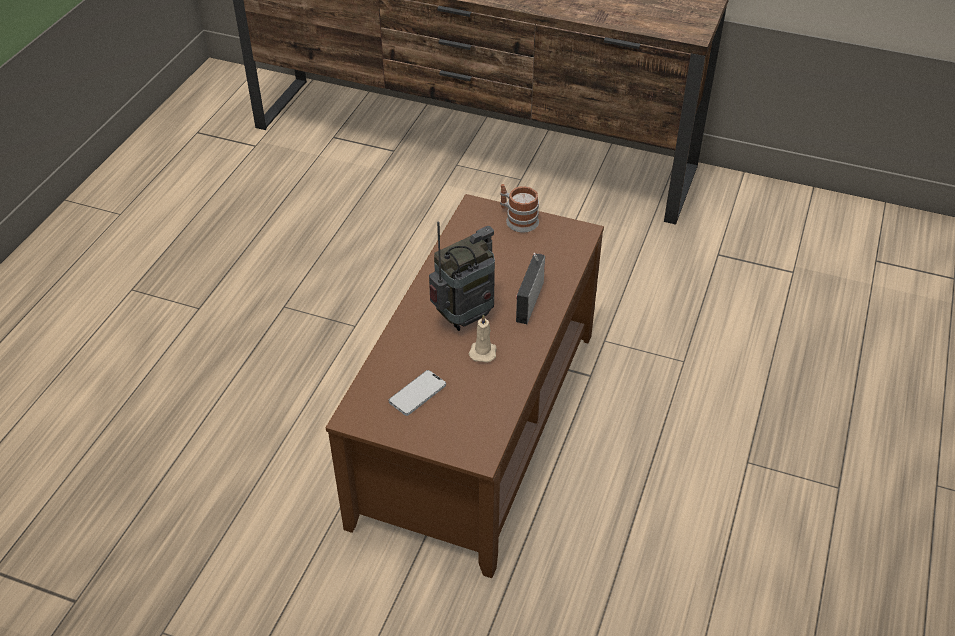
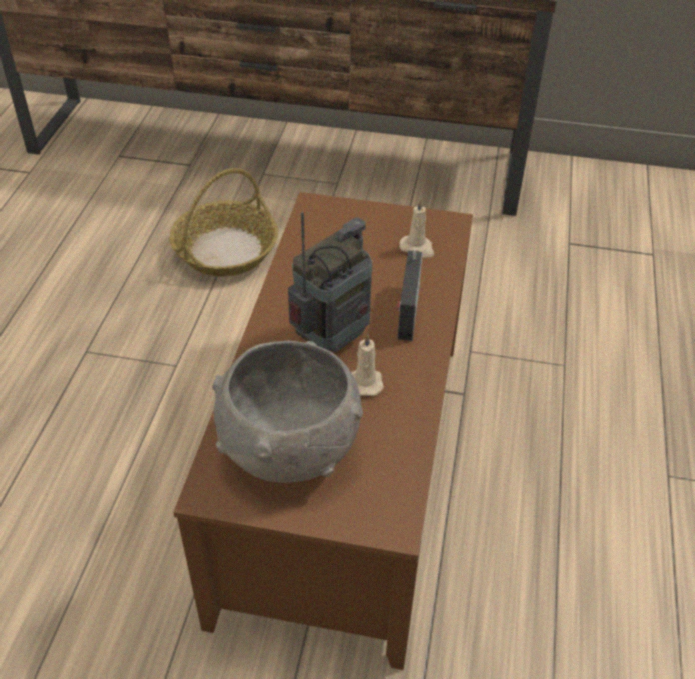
camera: 10 degrees left, 0 degrees up
(412, 231) = (226, 250): none -> basket
(417, 393) = (291, 448): phone -> grey bowl
(517, 219) = (369, 216): mug -> none
(550, 251) = (417, 248): none -> beige candle

